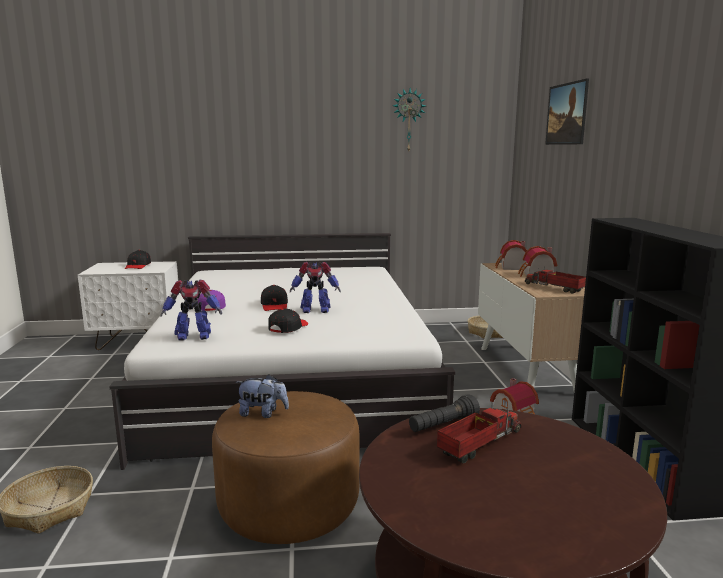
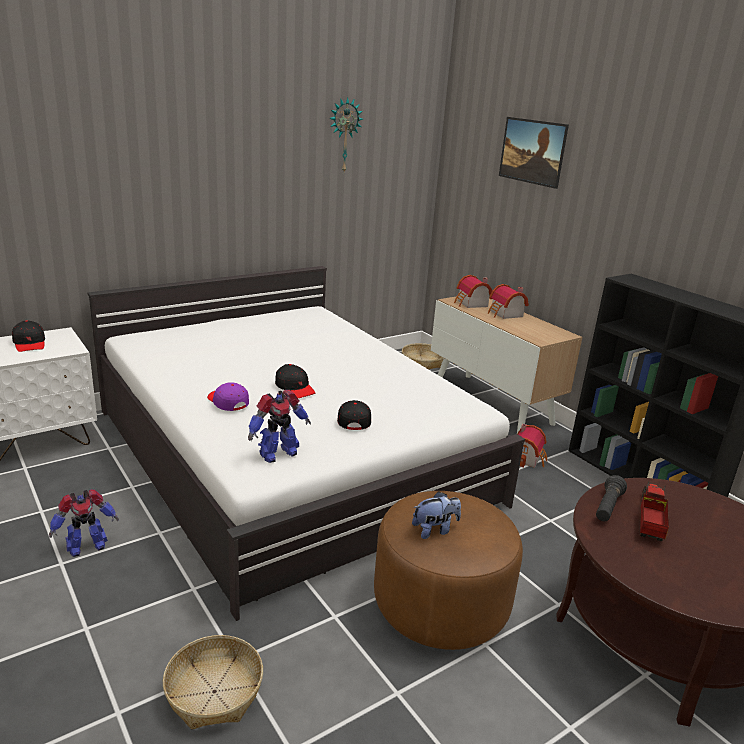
camera: 30 degrees left, 10 degrees up
(315, 310) = (344, 388): toy robot -> toy robot (86, 546)
(555, 288) = (540, 331): toy truck -> none

